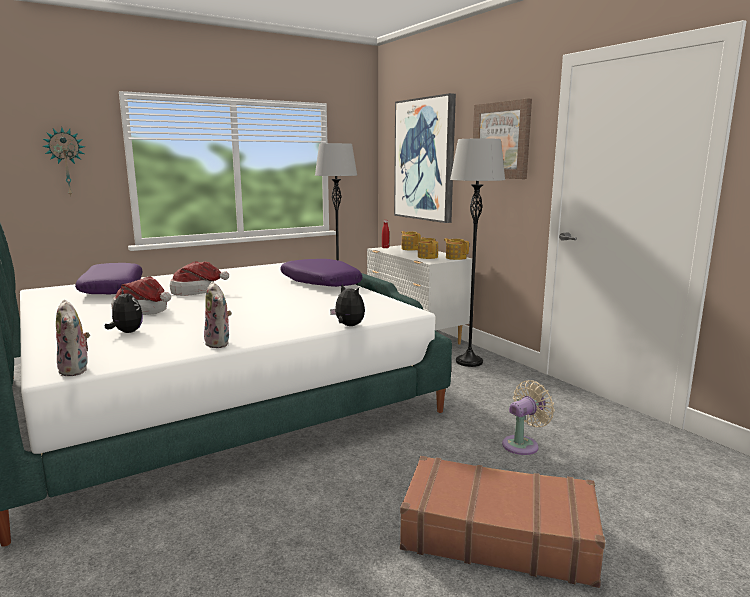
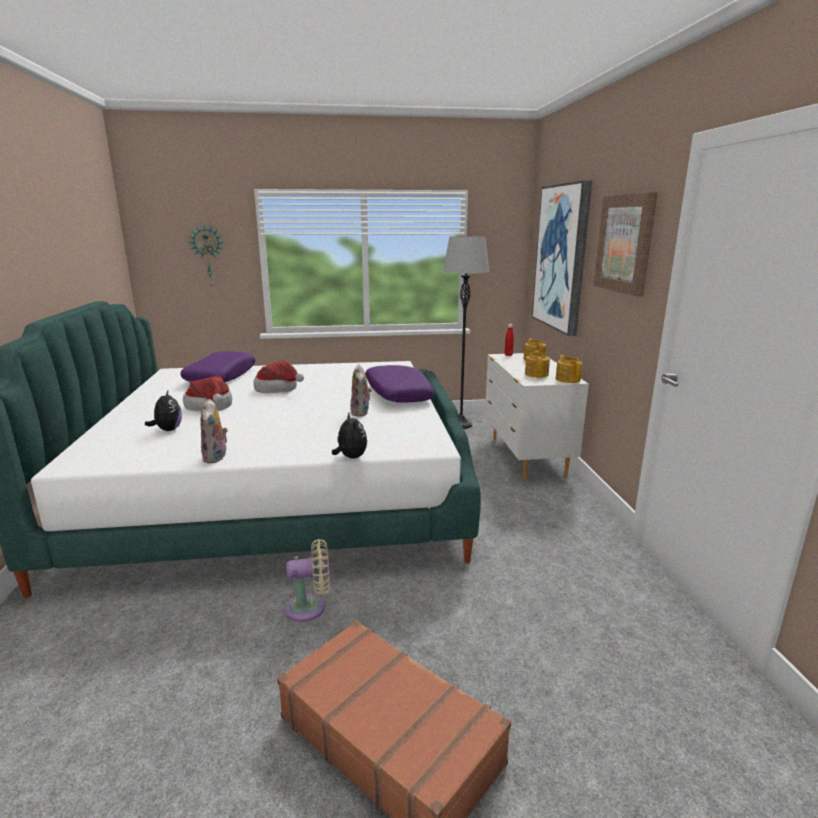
camera: 25 degrees right, 5 degrees up
(76, 370) = (84, 466): plush toy -> plush toy (361, 413)
(469, 362) = (556, 503): grey floor lamp -> none
(523, 444) = (522, 631): beige fan -> beige fan (310, 607)

